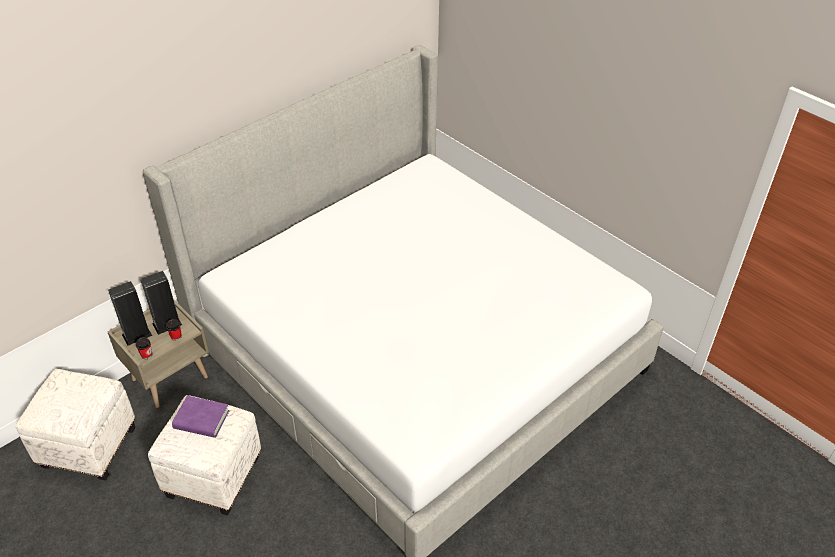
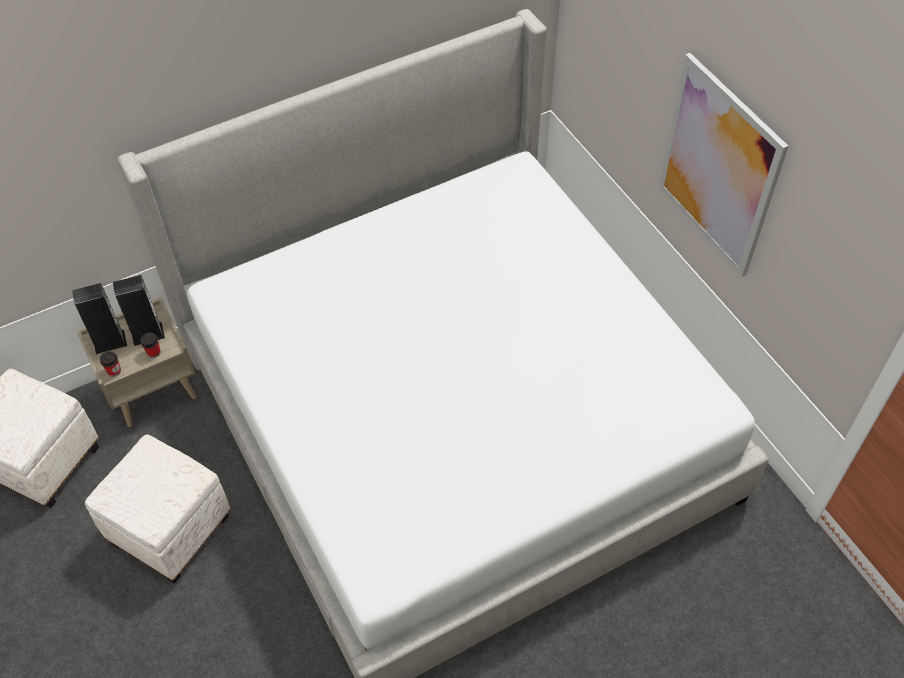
camera: 15 degrees right, 10 degrees up
(201, 420) = (153, 472): purple book -> none
(587, 121) = (719, 167): none -> picture

